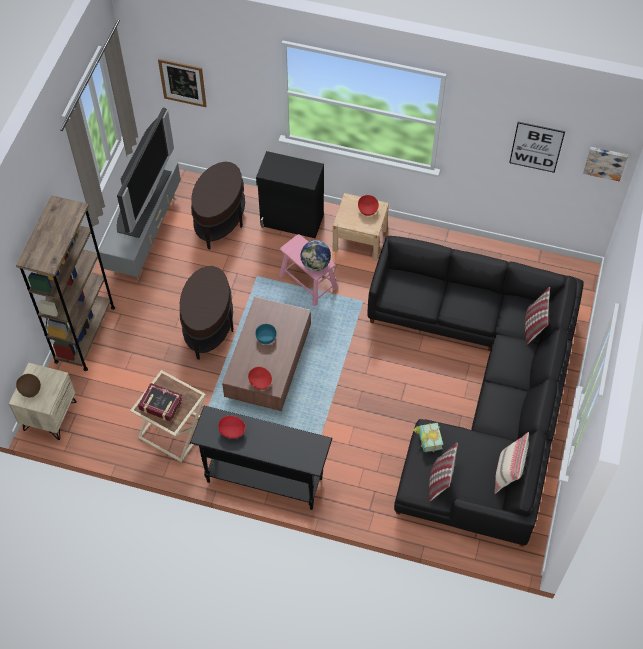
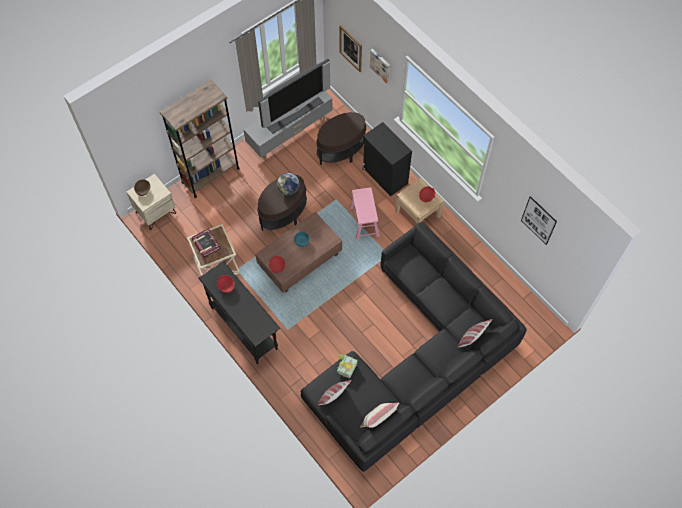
camera: 35 degrees right, 5 degrees up
(315, 264) = (366, 213): globe -> globe (288, 190)
(605, 162) = (578, 258): picture -> picture (380, 65)

